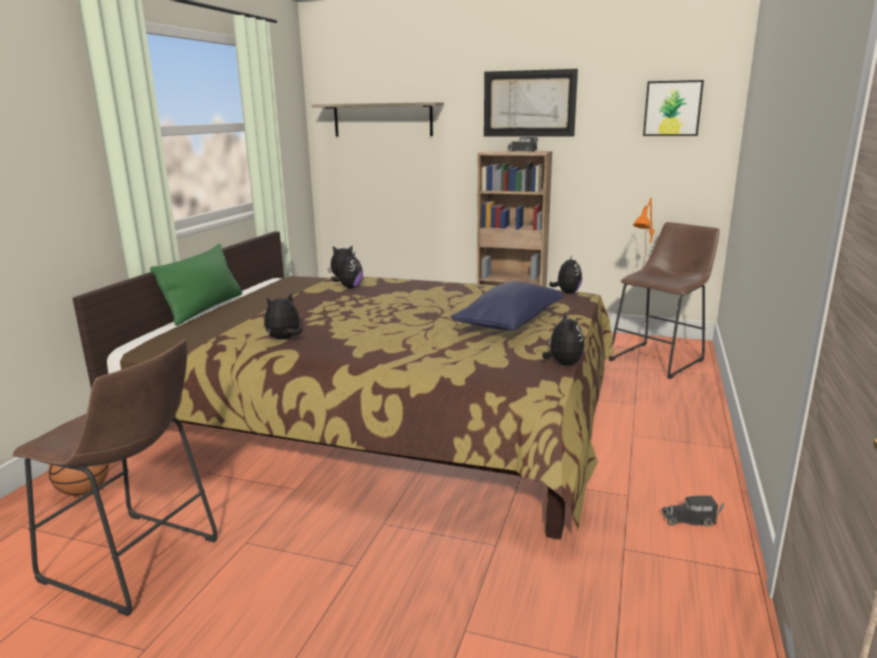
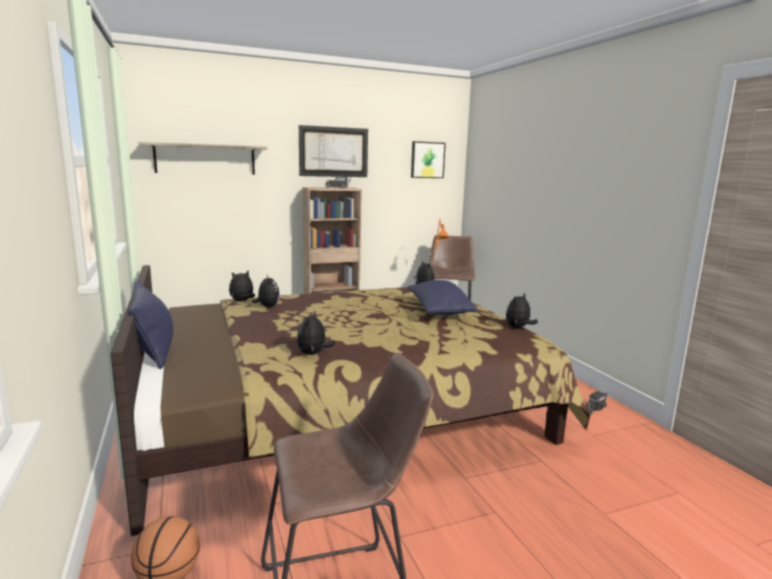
camera: 40 degrees left, 5 degrees down
(205, 308) = (152, 348): green pillow -> blue pillow
(563, 364) = (518, 328): plush toy -> plush toy turned 90 degrees counterclockwise

